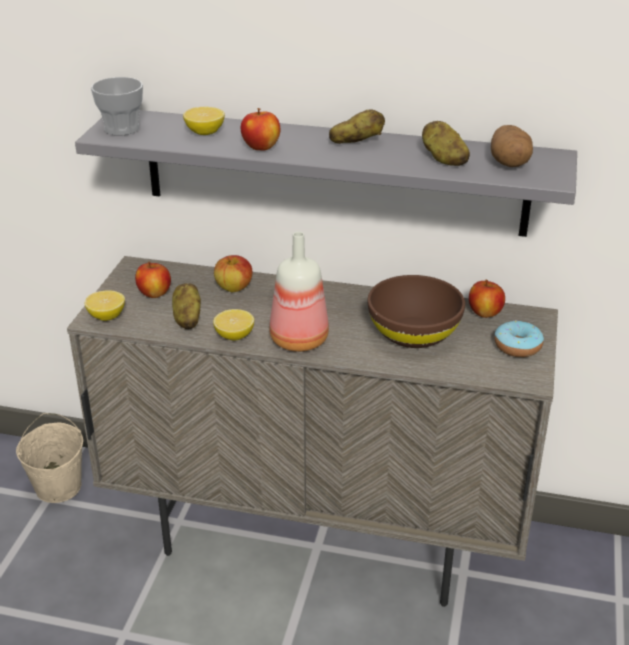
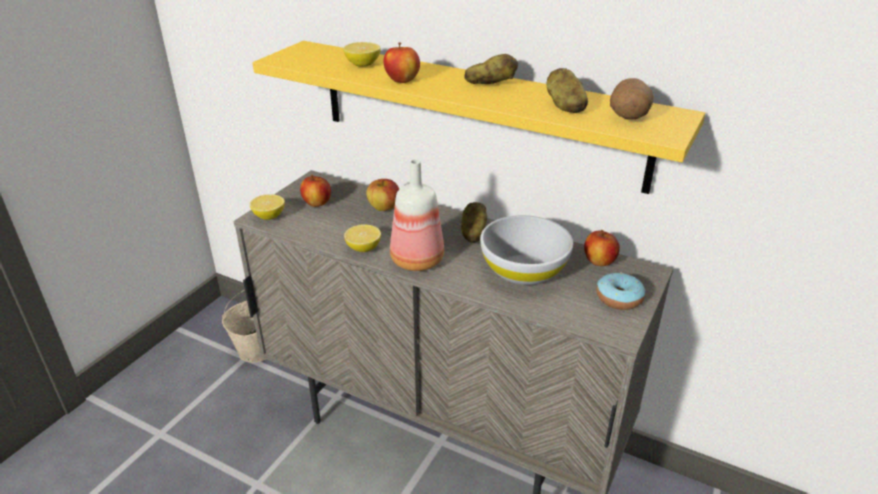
camera: 15 degrees right, 0 degrees up
(122, 128) = (297, 56): cup -> none
(187, 318) = (332, 227): potato -> potato (473, 233)
(333, 172) = (477, 113): grey shelf -> yellow shelf
(414, 334) = (524, 270): brown bowl -> white bowl

